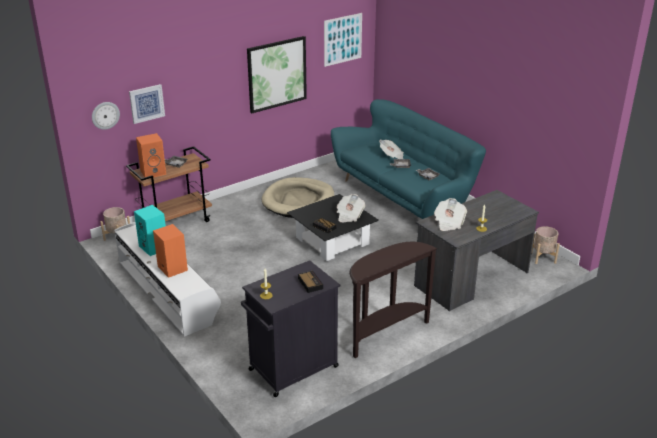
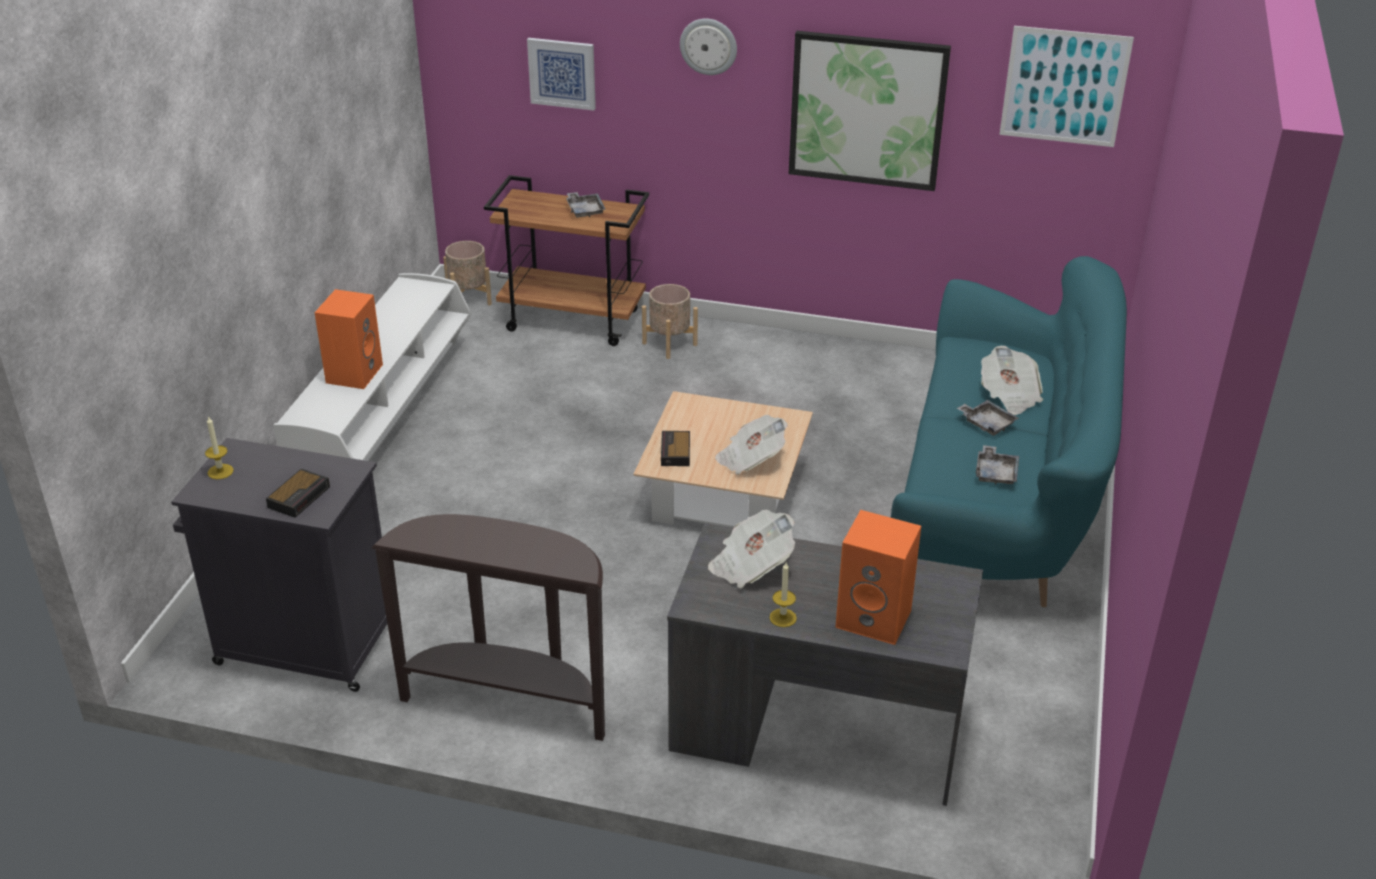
camera: 50 degrees right, 5 degrees up
(105, 115) = (480, 67): wall clock -> wall clock (708, 46)
(153, 172) = (534, 207): orange speaker -> orange speaker (875, 618)
(154, 247) = (393, 329): turquoise speaker -> none
(298, 201) = (802, 394): beige dog bed -> none
(332, 241) = (724, 495): black coffee table -> beige coffee table
(543, 257) = (1040, 804): beige planter -> beige planter (670, 344)

